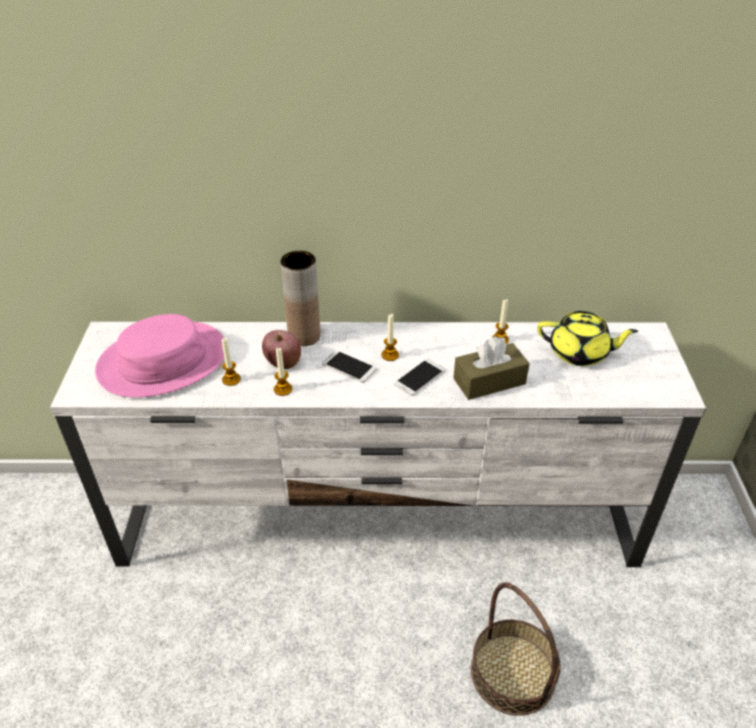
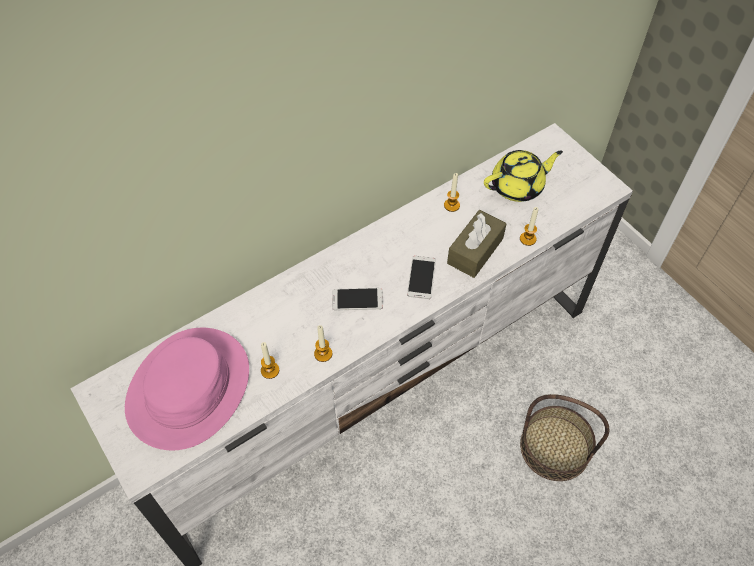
camera: 35 degrees left, 15 degrees up
(283, 362) = (299, 327): apple -> none
(304, 336) = (292, 290): brown vase -> none
(390, 355) = (380, 269): candle -> candle (527, 239)

